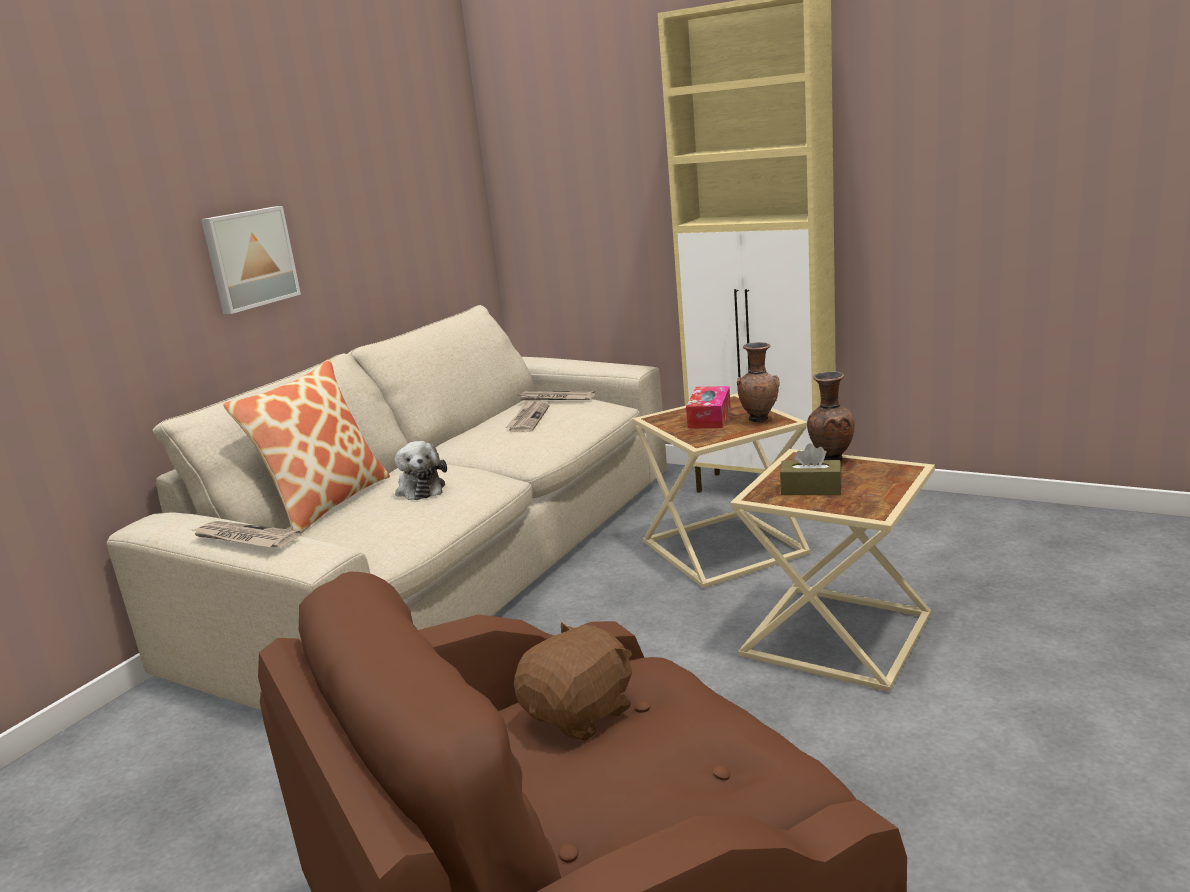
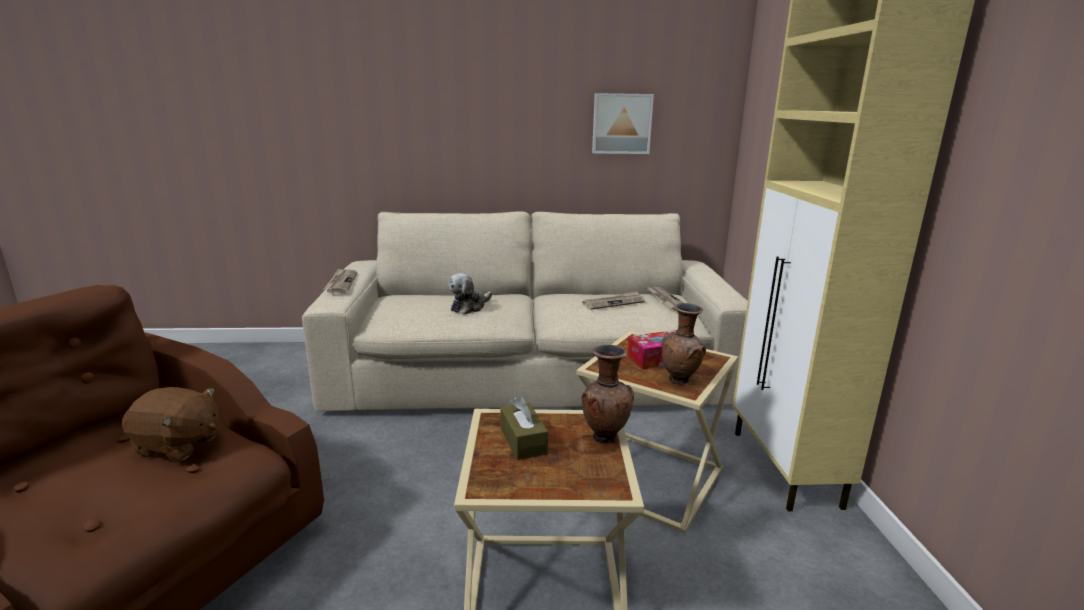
camera: 55 degrees right, 0 degrees up
(249, 258) = (484, 136): picture -> picture (621, 123)
(326, 504) = (438, 292): pillow -> none

